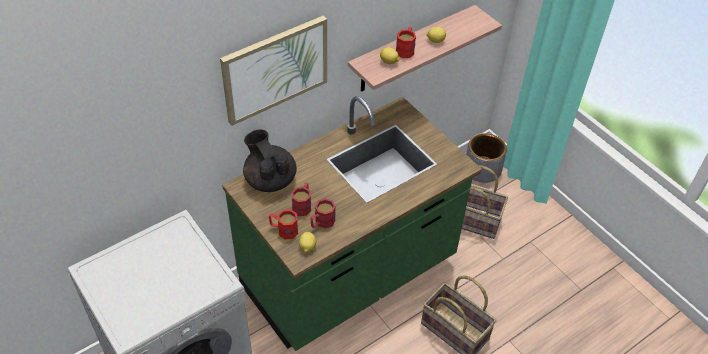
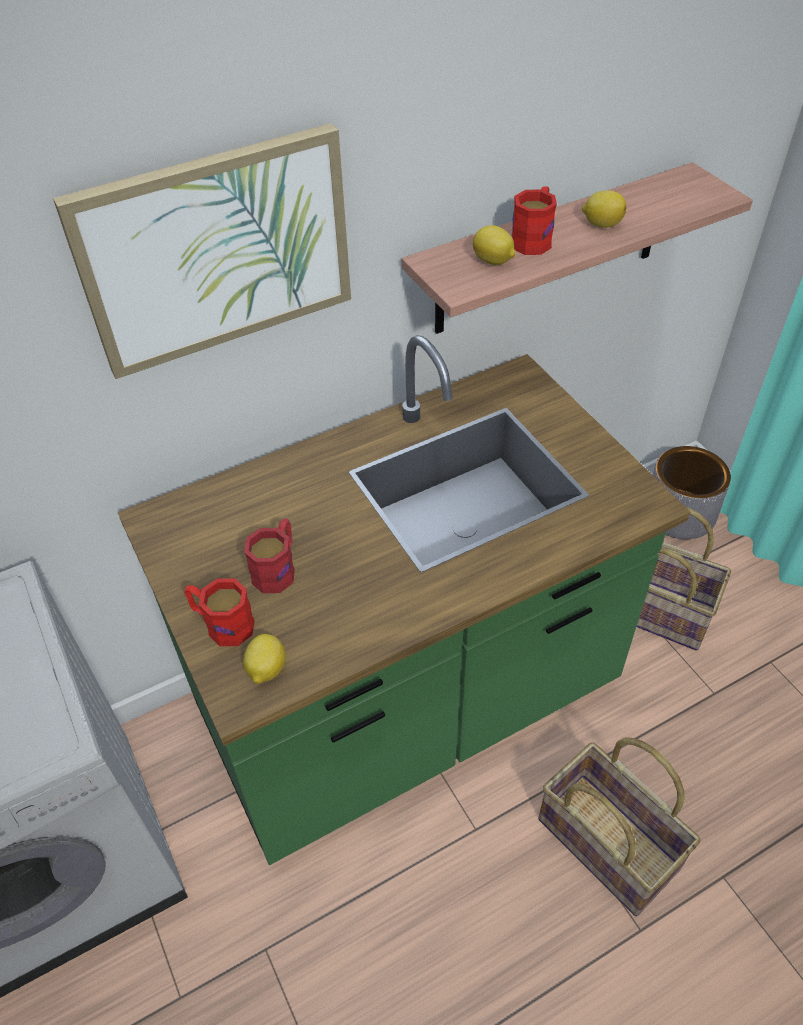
camera: 10 degrees right, 0 degrees up
(270, 179) = (220, 508): black teapot -> none
(322, 223) = (311, 612): red mug -> none

